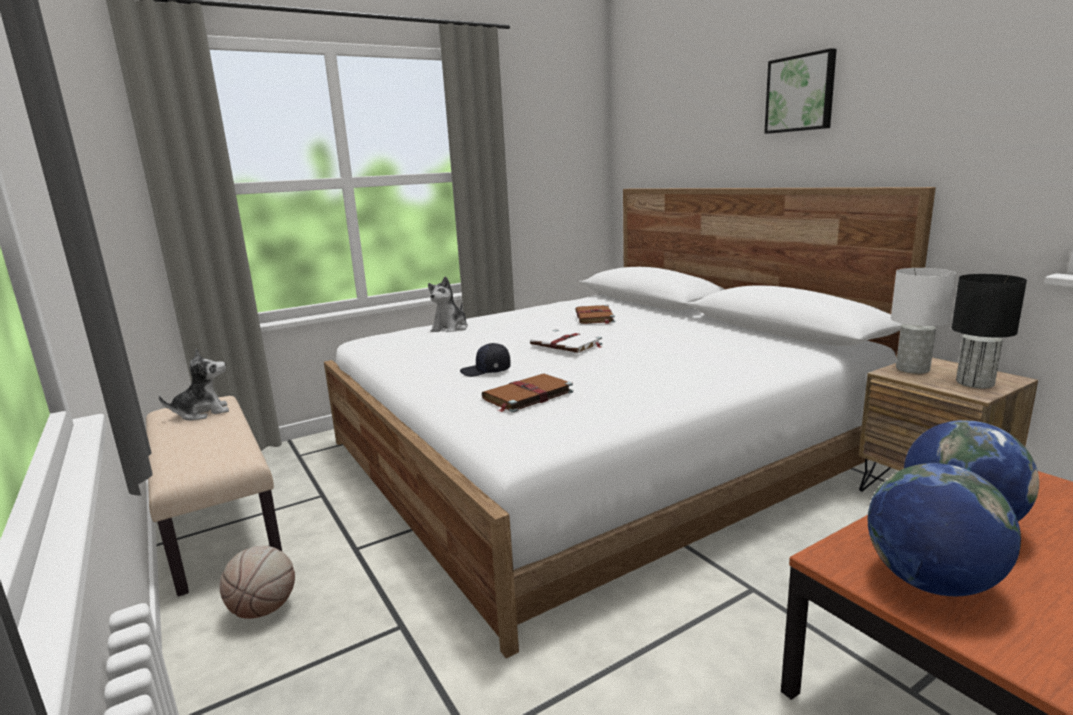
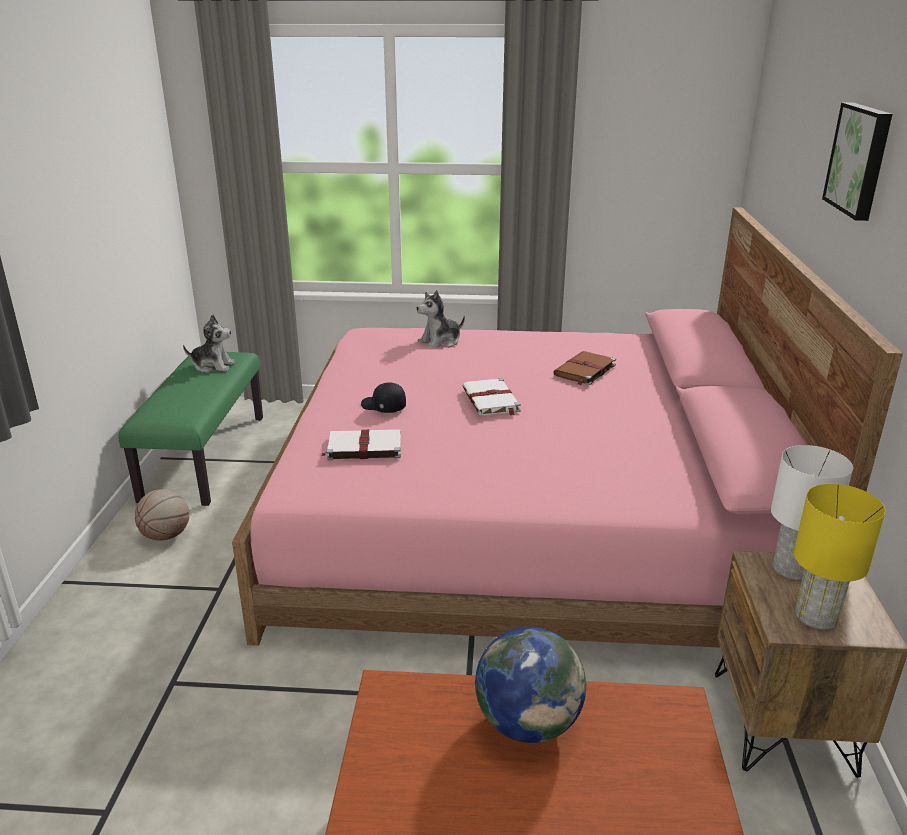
camera: 35 degrees right, 10 degrees up
(217, 523) = (204, 457): beige bench -> green bench
(526, 396) = (363, 447): brown book -> white book
(594, 452) = (526, 514): white bed -> pink bed
(931, 582) = (412, 741): globe -> none
(974, 383) = (817, 616): black table lamp -> yellow table lamp

